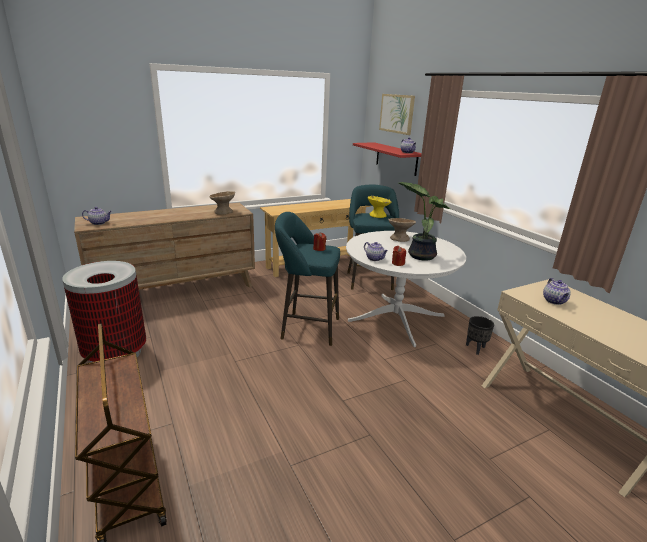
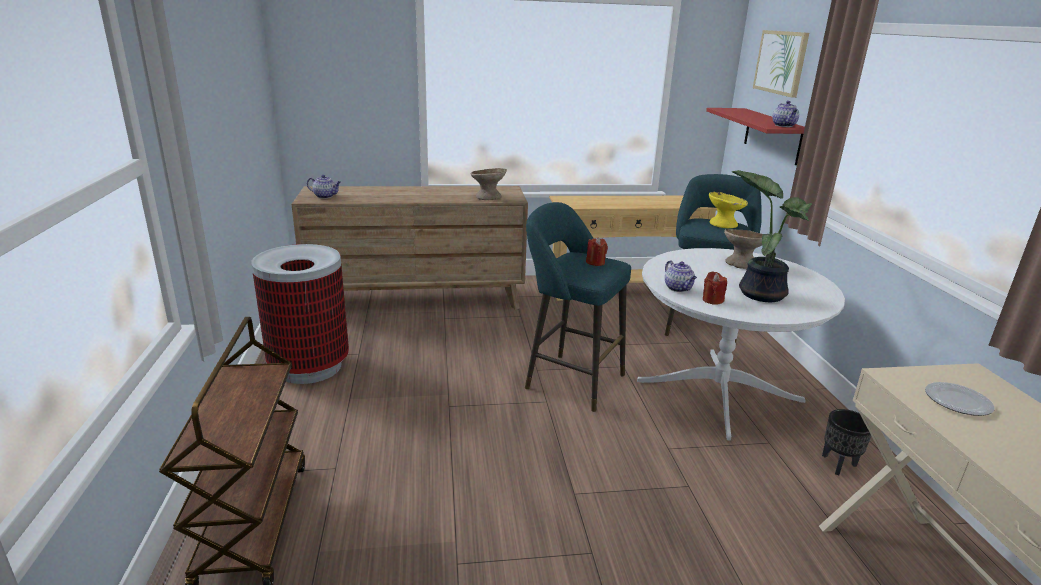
camera: 20 degrees right, 0 degrees up
(554, 301) = (958, 402): teapot -> plate

